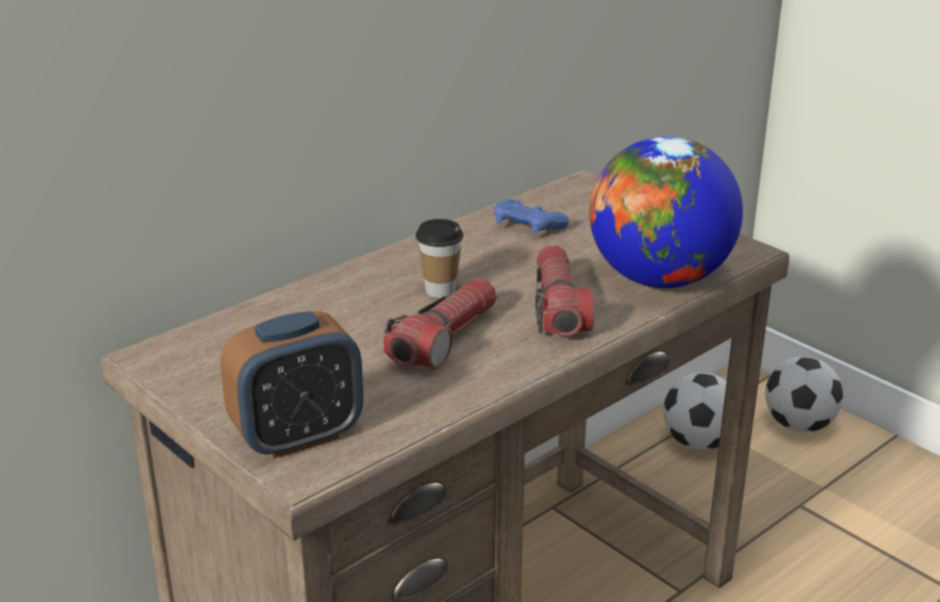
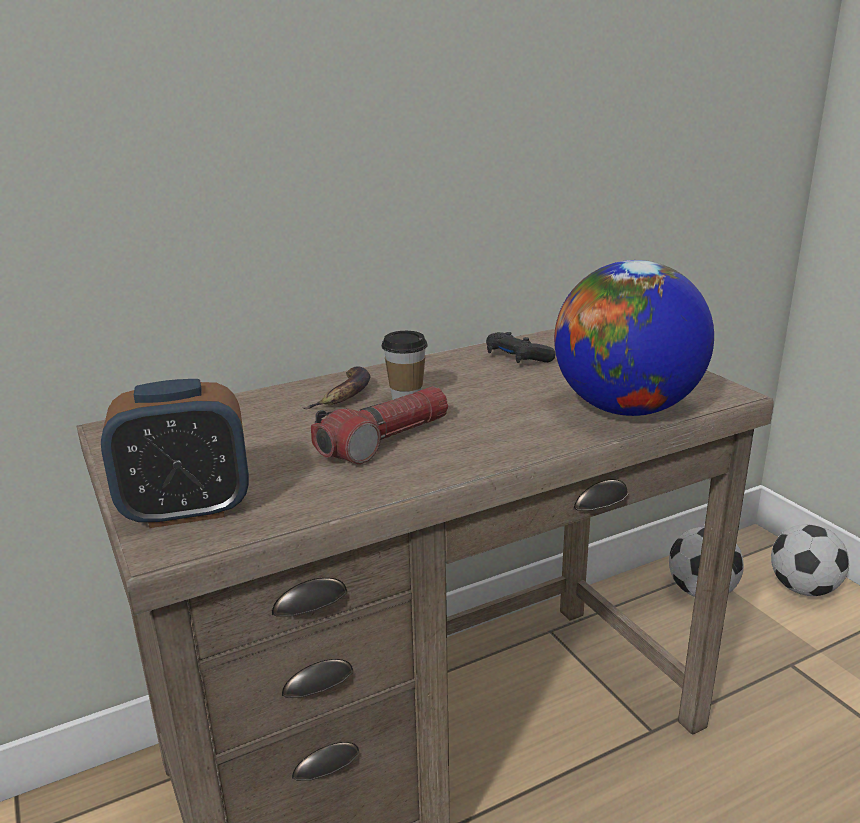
camera: 15 degrees right, 5 degrees down
(372, 290) = (345, 395): none -> banana
(527, 226) = (517, 358): blue game controller -> black game controller
(558, 307) = (511, 424): flashlight -> none

